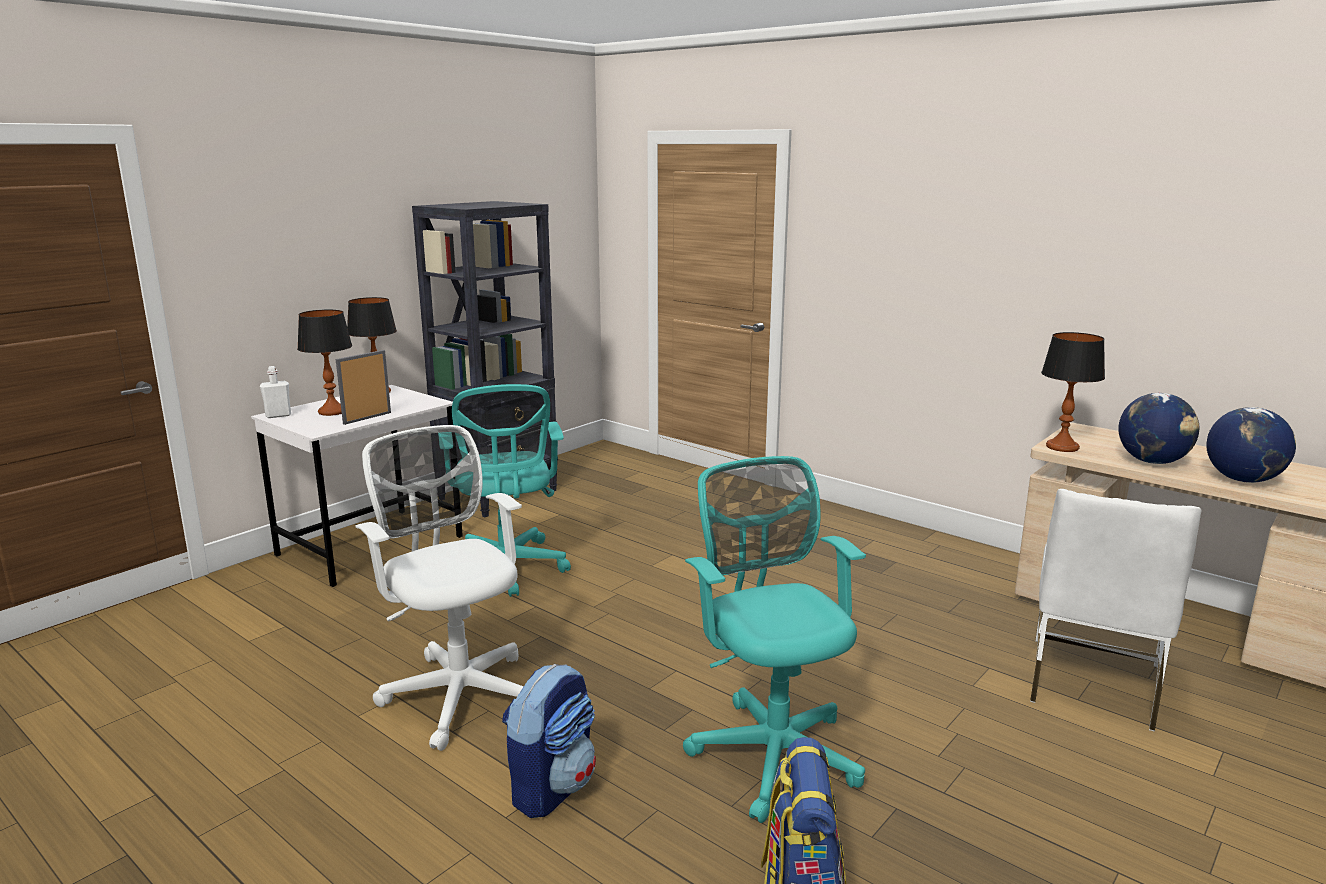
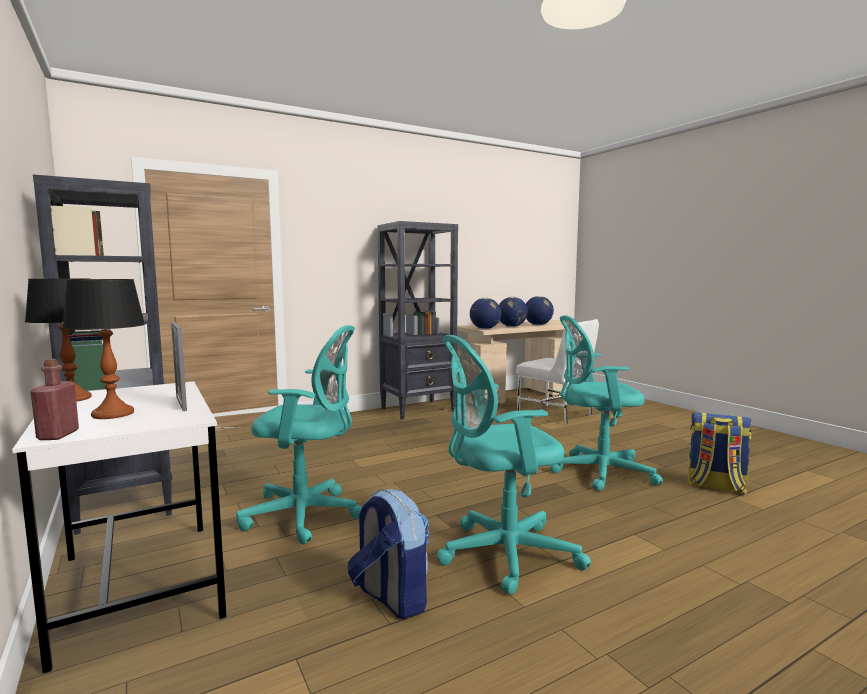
camera: 70 degrees left, 10 degrees down
(278, 415) = (58, 435): white bottle -> red bottle
(458, 691) = (501, 554): white office chair -> turquoise office chair
(552, 787) = (631, 531): backpack -> backpack (390, 597)
(935, 550) = (418, 410): none -> black bookcase
(1062, 447) = (484, 329): table lamp -> globe

